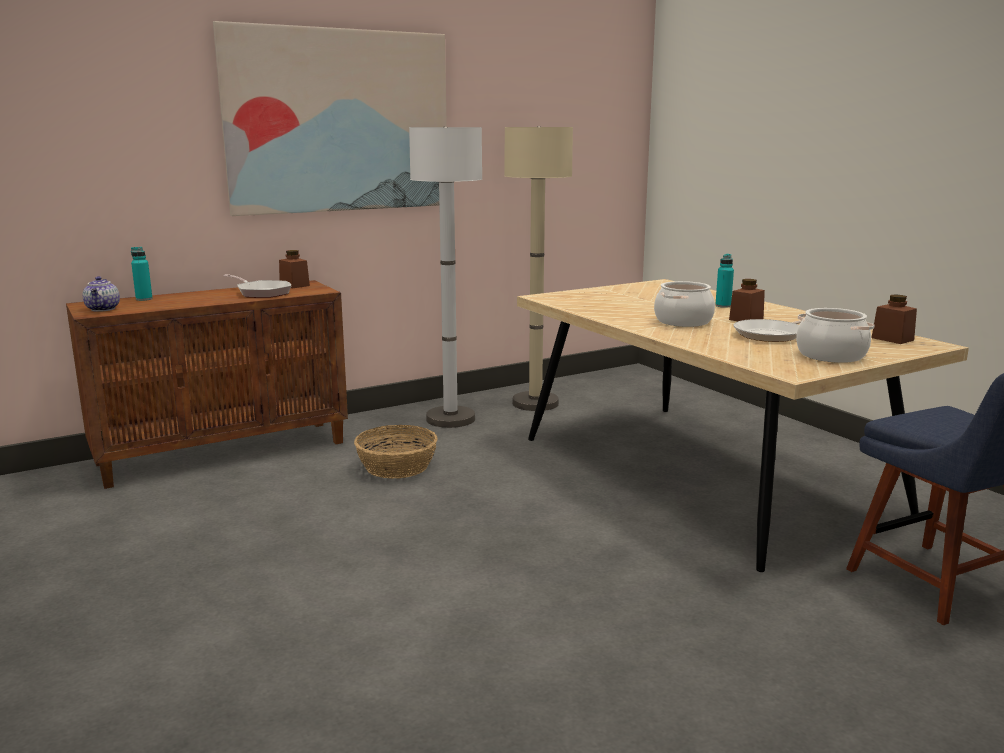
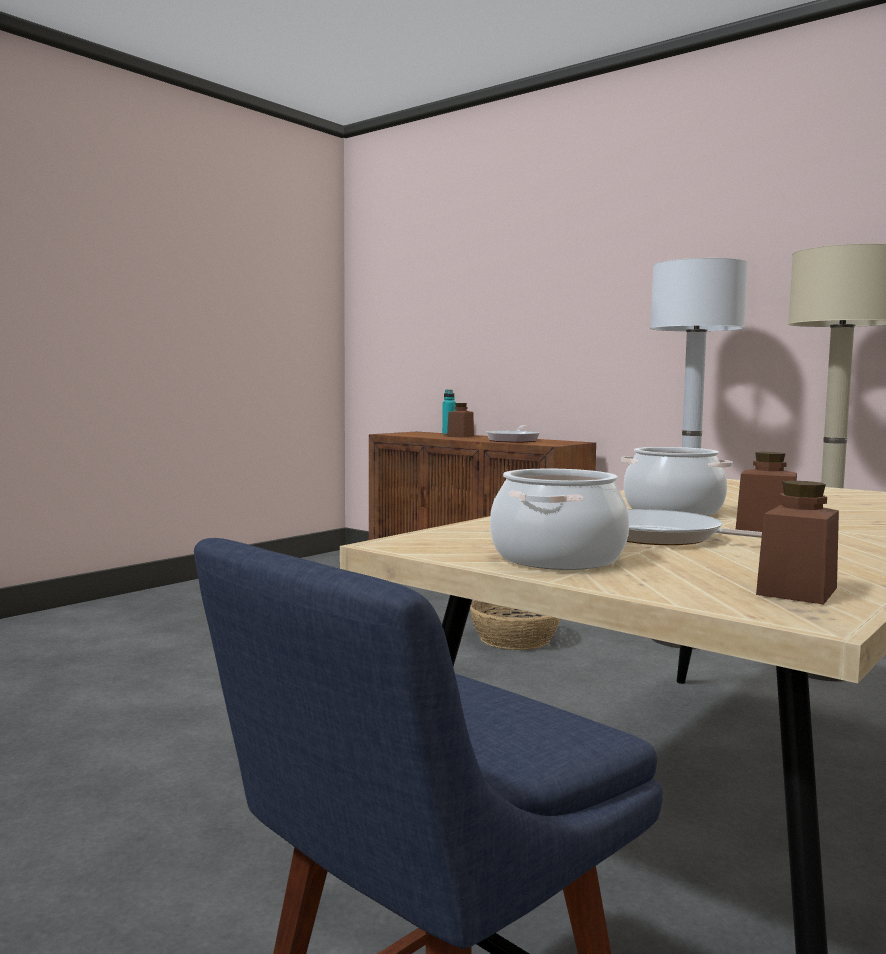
camera: 70 degrees right, 10 degrees down
(103, 309) = (404, 434): teapot -> none
(294, 285) = (560, 441): brown jar -> brown jar (460, 436)
(339, 121) = (644, 274): picture -> none
(723, 306) = (852, 521): turquoise bottle -> none

